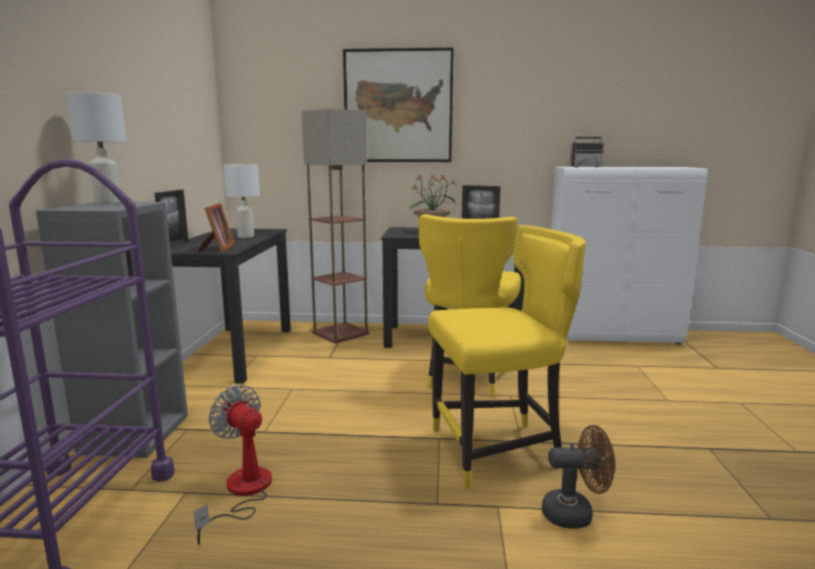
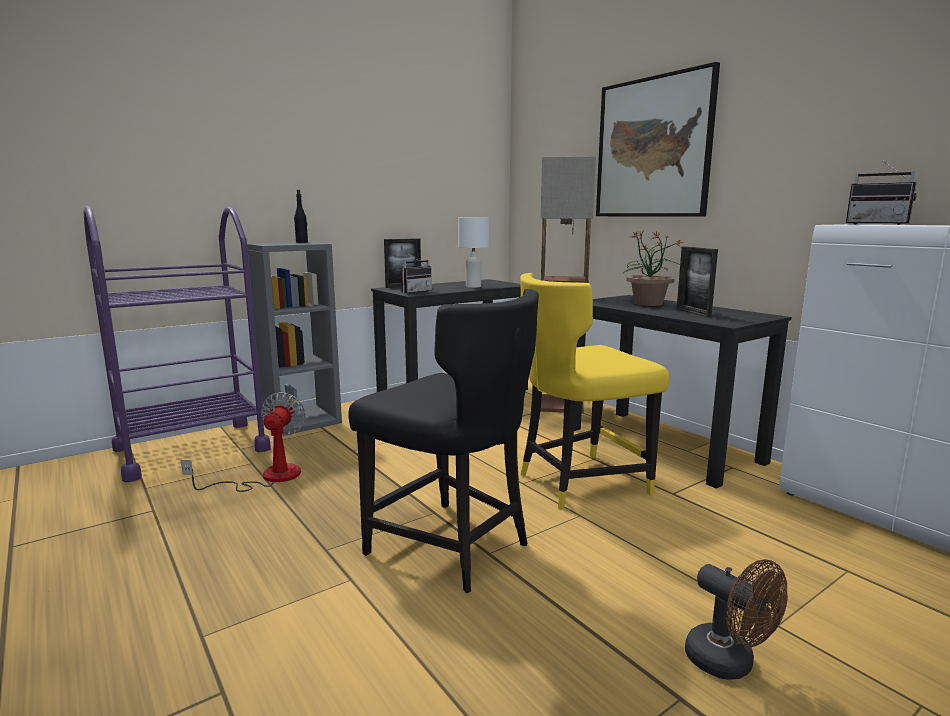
camera: 50 degrees right, 0 degrees up
(107, 203) = (302, 242): white table lamp -> black bottle
(217, 249) = (414, 292): picture frame -> radio
(498, 450) = (452, 547): yellow chair -> black chair
(575, 514) = (382, 627): brown fan -> brown fan (729, 663)

